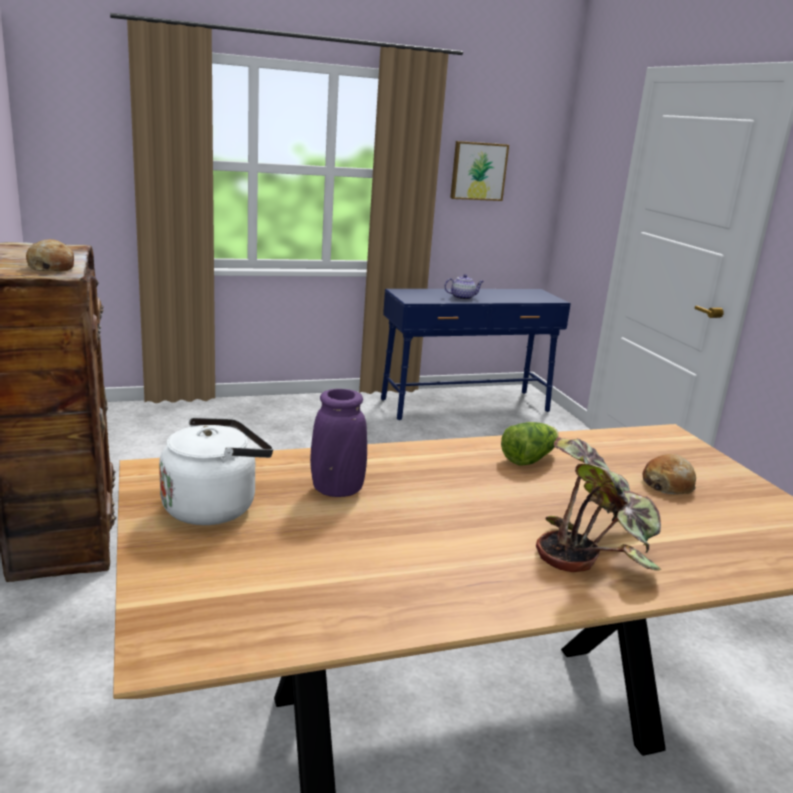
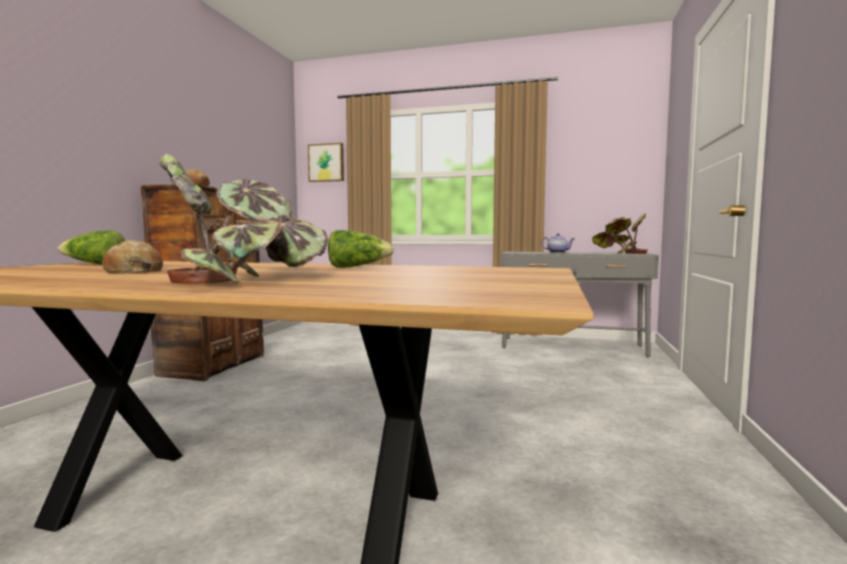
camera: 35 degrees right, 15 degrees down
(214, 506) = (95, 265): white kettle -> lettuce
(337, 490) = (176, 266): purple vase -> none
(466, 406) = (572, 347): blue console table -> grey console table
(478, 171) = (584, 163): picture -> picture (326, 163)
(525, 296) = (620, 253): none -> potted plant
(668, 484) = (440, 275): bread -> bread (133, 271)

